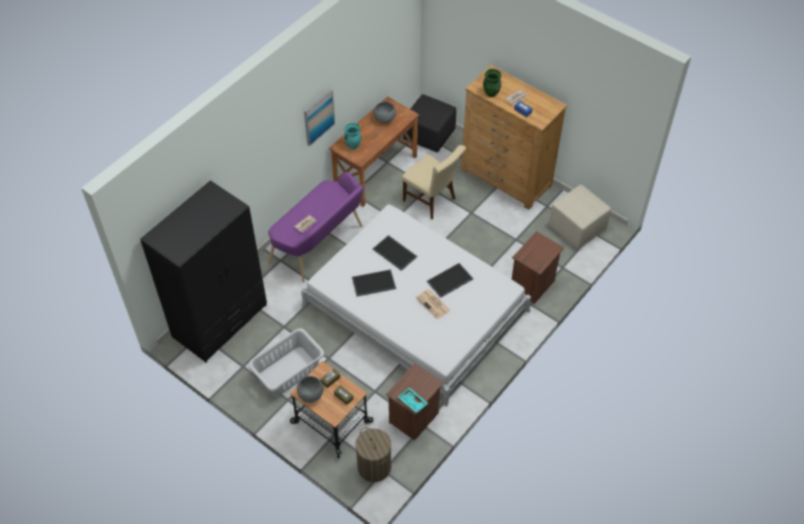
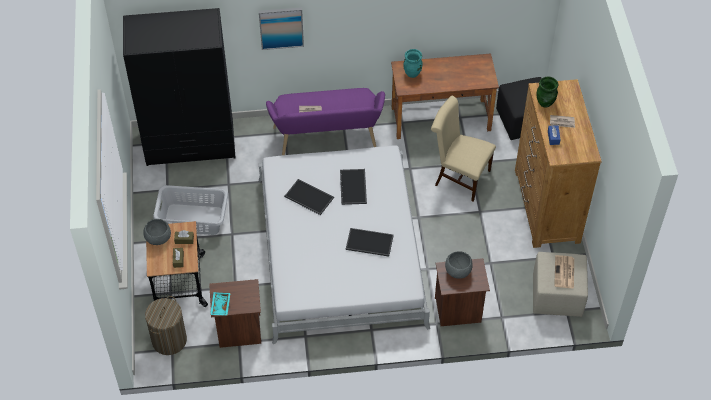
camera: 45 degrees right, 0 degrees up
(318, 117) = (381, 23): picture -> picture (281, 27)
(385, 119) = (464, 70): grey bowl -> grey bowl (458, 271)
(432, 201) = (459, 177): beige chair -> beige chair turned 120 degrees clockwise
(433, 304) = (333, 250): newspaper -> newspaper (564, 272)

